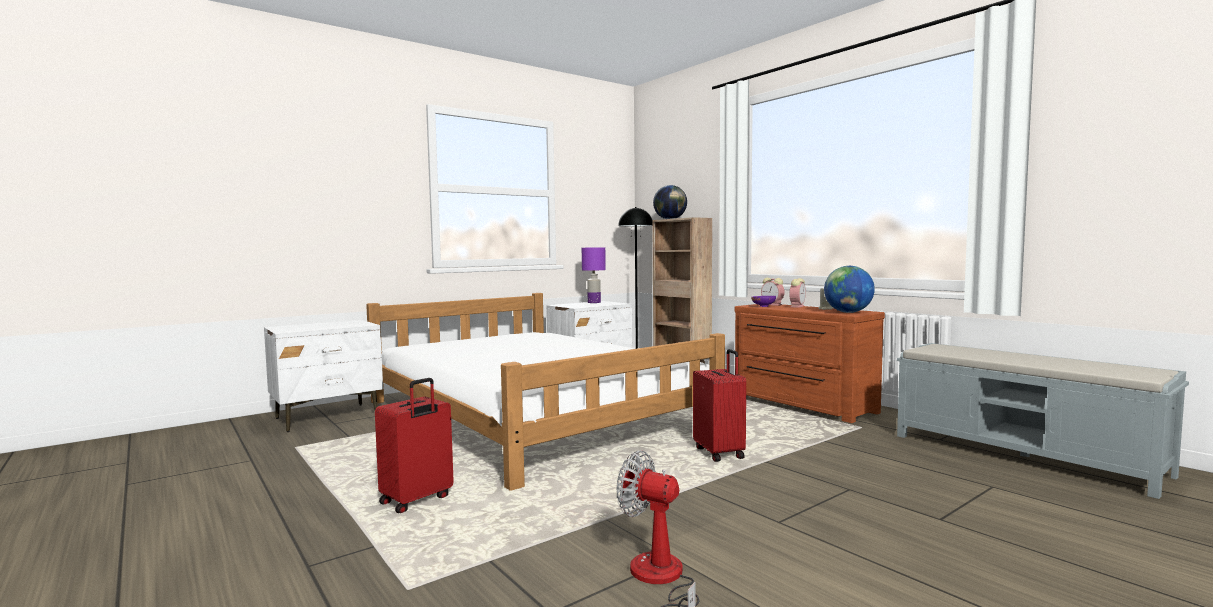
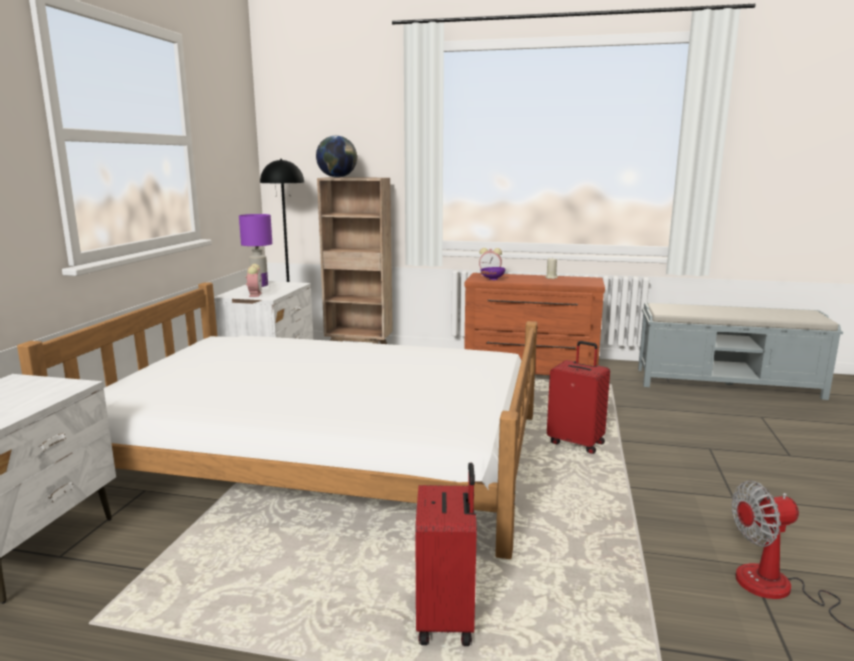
camera: 40 degrees left, 10 degrees up
(797, 306) = (518, 276): alarm clock -> alarm clock (255, 294)
(848, 312) = (584, 281): globe -> none

